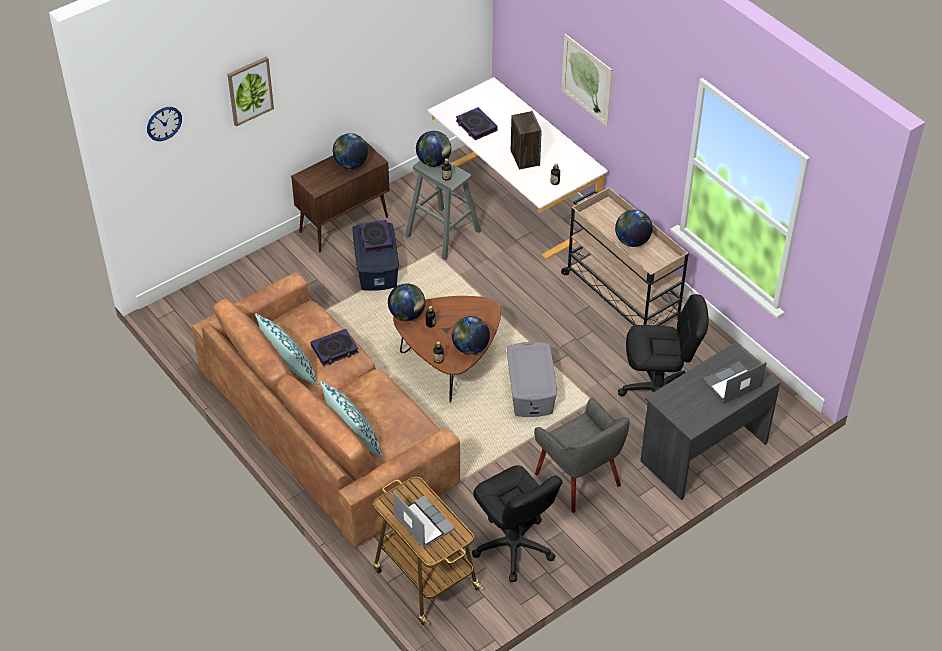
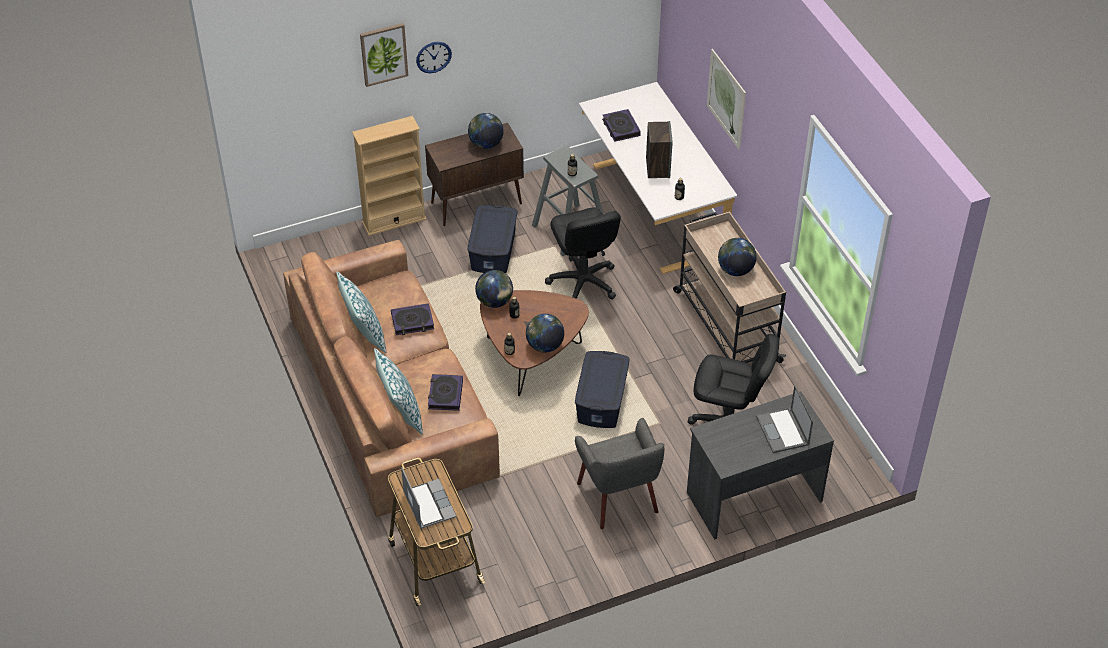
camera: 15 degrees right, 0 degrees up
(164, 123) = (289, 72): wall clock -> wall clock (433, 57)
(269, 256) = (394, 221): none -> beige bookcase
(375, 238) = (495, 222): book -> book (445, 395)
(434, 162) = (565, 156): globe -> none
(513, 547) = (530, 550): black office chair -> black office chair (582, 283)
(531, 390) = (602, 400): grey storage box -> blue storage box
(731, 383) = (783, 431): laptop -> laptop turned 90 degrees counterclockwise

